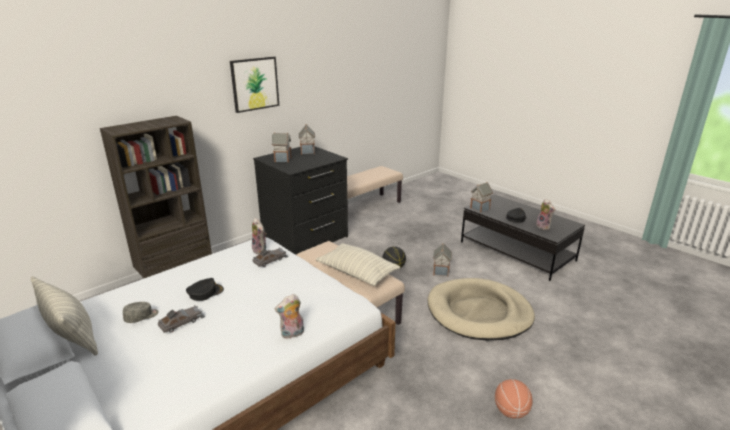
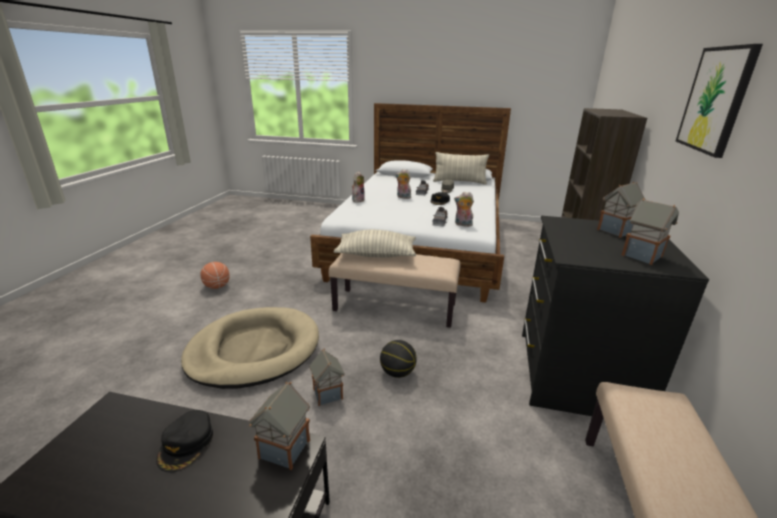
camera: 145 degrees right, 0 degrees up
(544, 227) = (118, 436): plush toy -> plush toy (403, 197)

